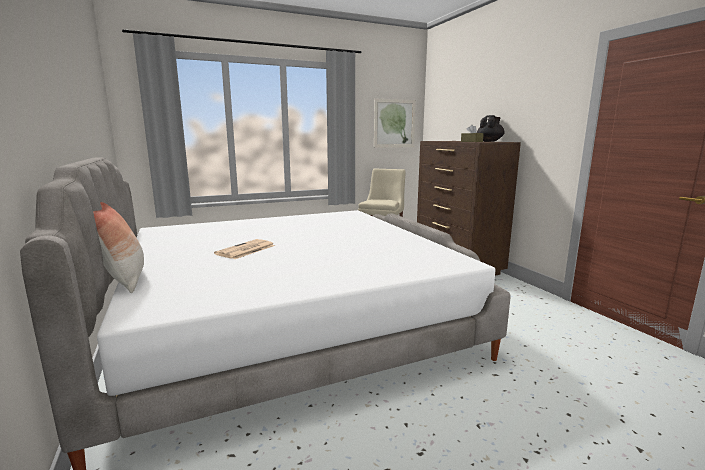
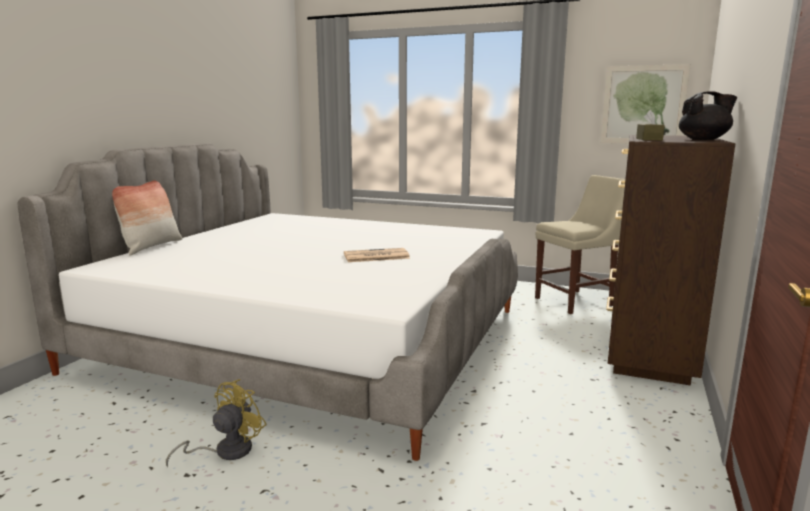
camera: 45 degrees right, 0 degrees up
(245, 250) = (270, 245): newspaper -> newspaper (375, 256)
(406, 422) = (225, 451): none -> yellow fan

